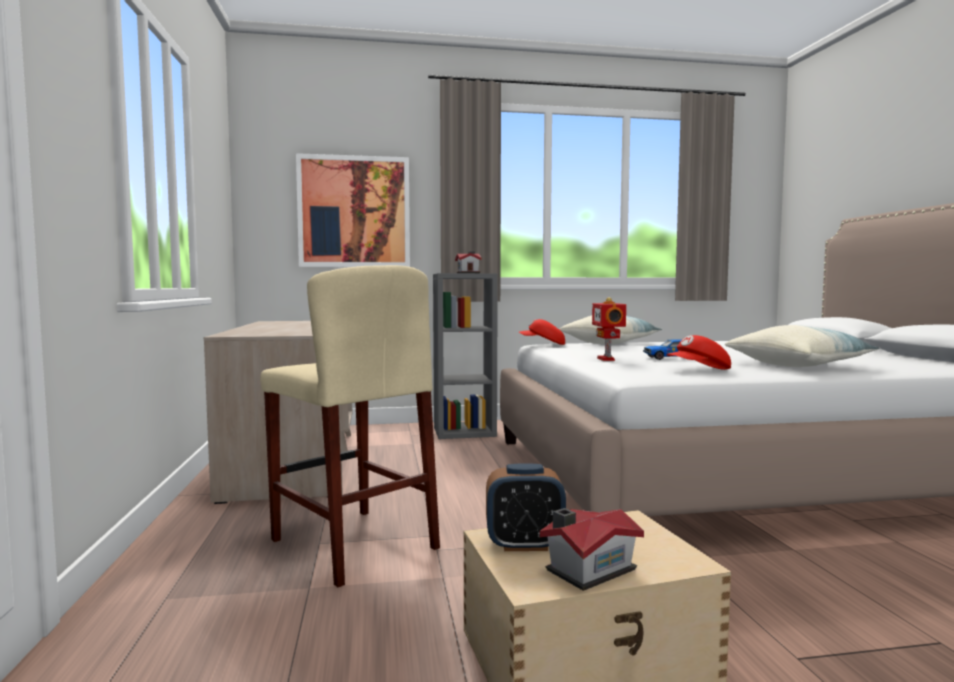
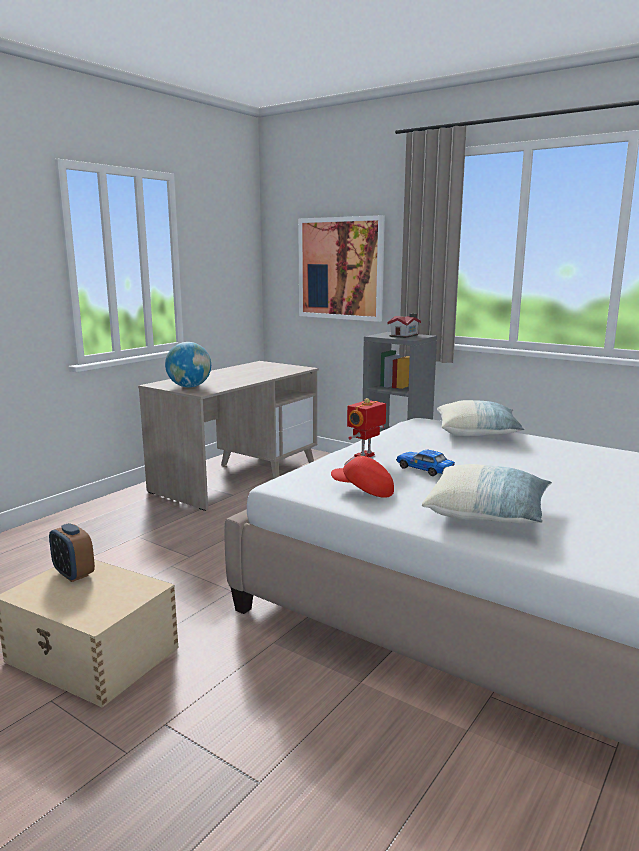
camera: 45 degrees right, 10 degrees up
(286, 333) = (189, 387): none -> globe
(353, 544) = (147, 544): beige stool -> none
(542, 344) = (410, 421): red cap -> none
(587, 569) = (55, 599): toy house -> none

